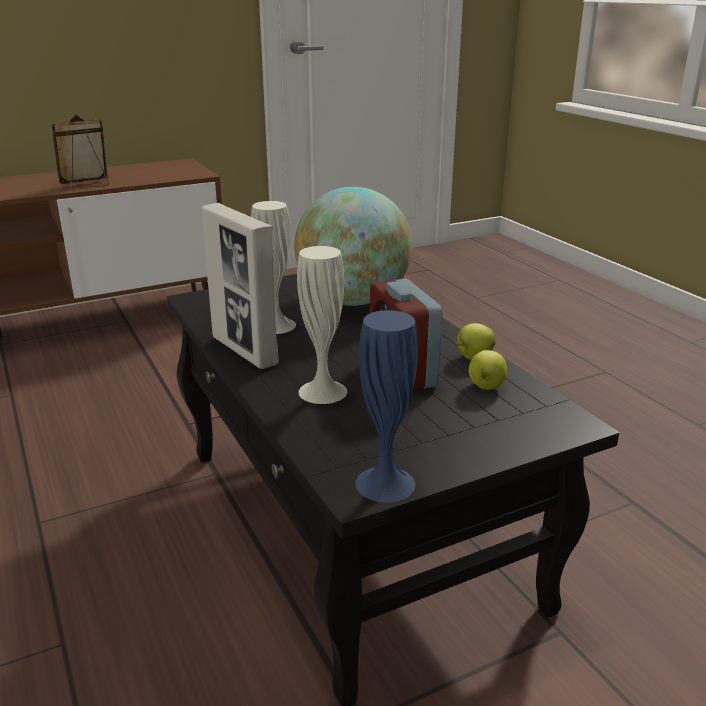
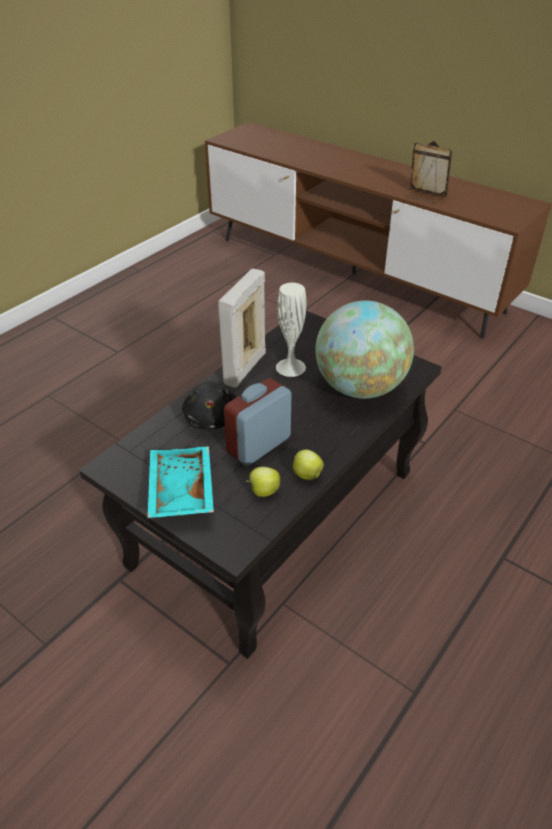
camera: 65 degrees right, 15 degrees up
(322, 391) = (211, 418): white vase -> black plush toy
(385, 483) = (121, 475): blue vase -> none
(450, 441) = (179, 490): none -> turquoise tray

